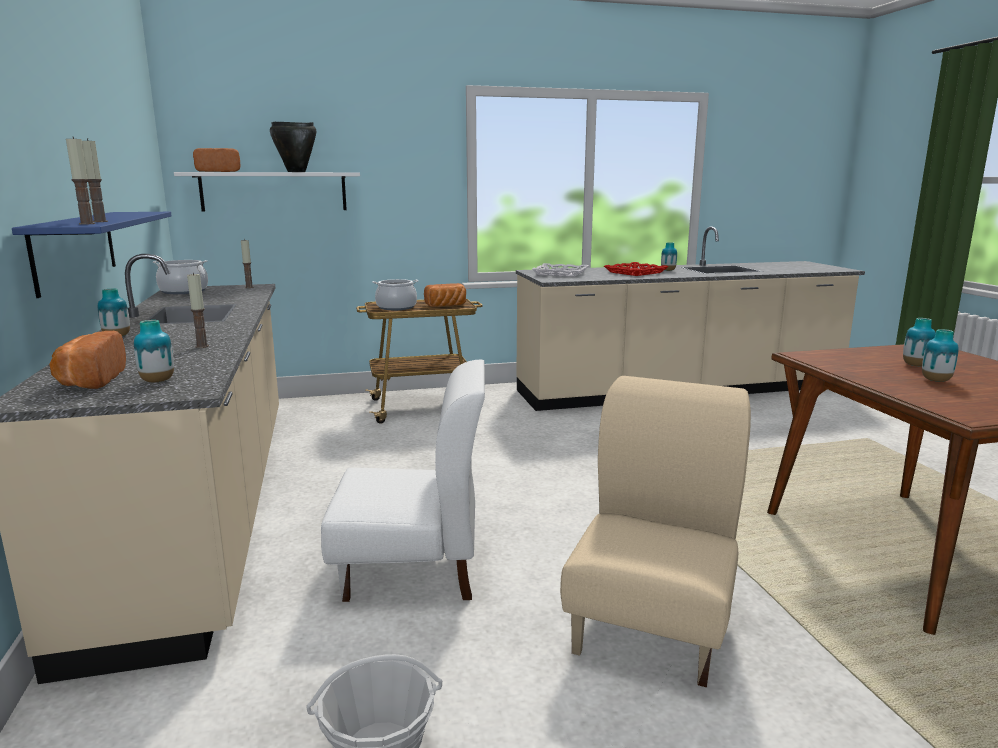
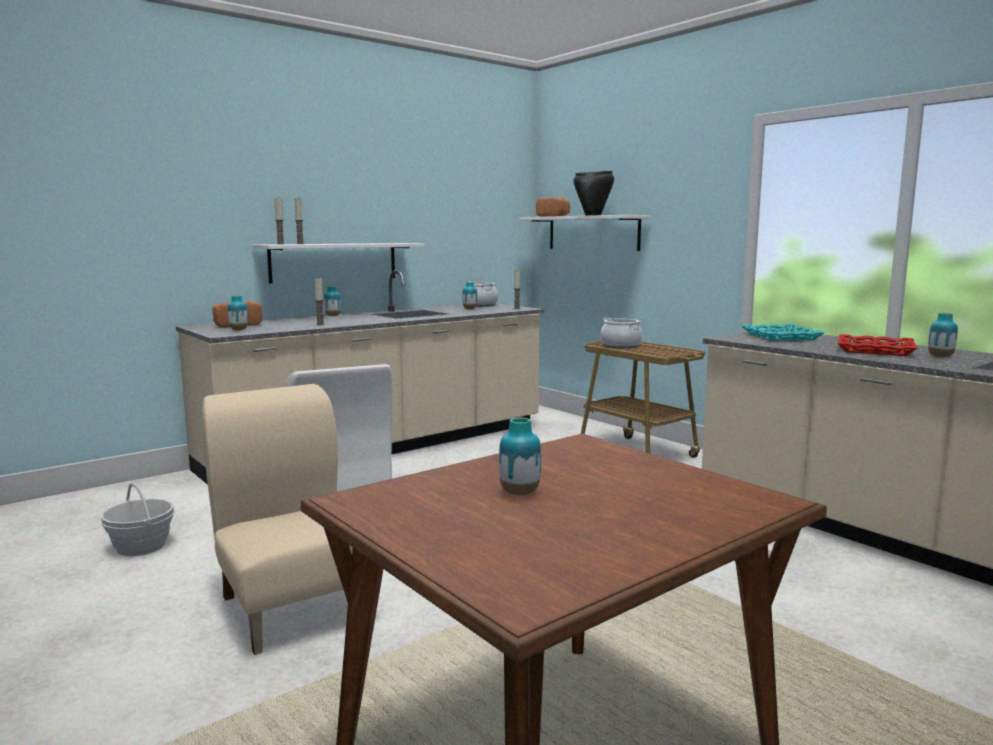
camera: 65 degrees right, 5 degrees down
(75, 249) = (334, 262): blue shelf -> white shelf
(446, 306) = (657, 353): bread -> none
(560, 273) = (781, 337): white tray -> turquoise tray
(652, 625) = (295, 607): beige chair -> beige chair turned 120 degrees counterclockwise
(915, 365) = (602, 487): vase -> vase (470, 309)

